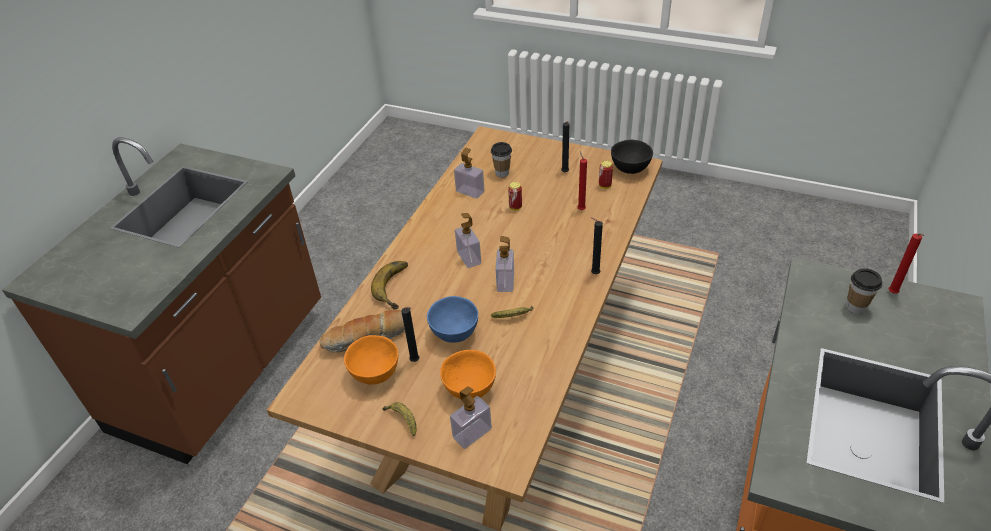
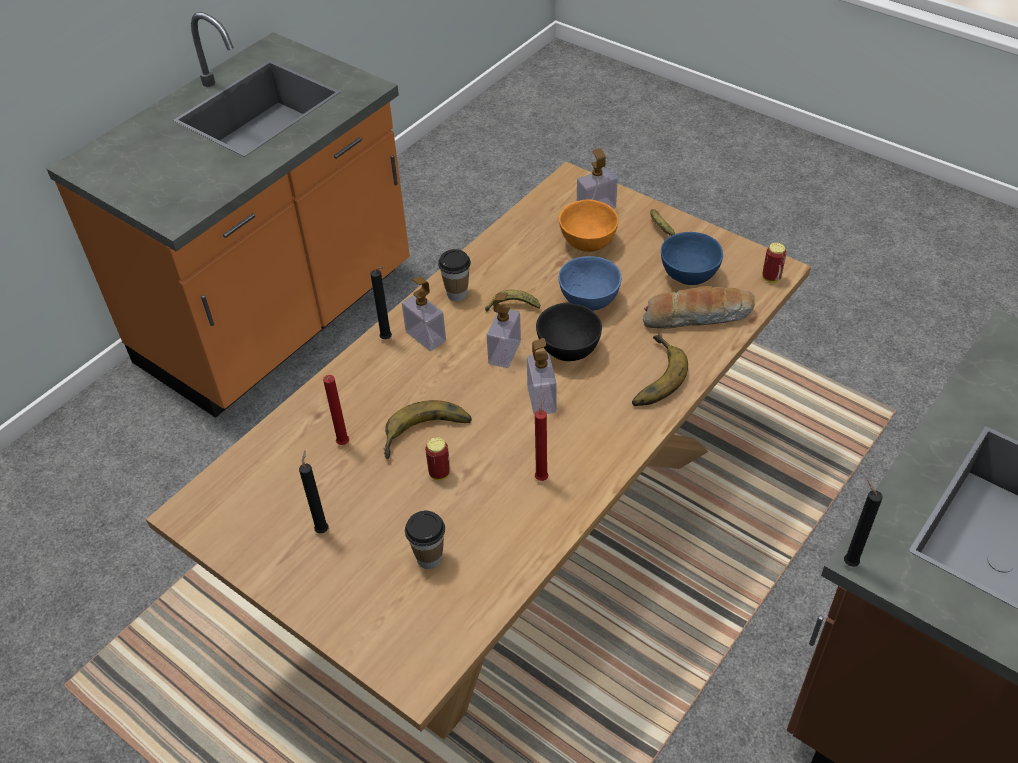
camera: 165 degrees left, 5 degrees up
(375, 373) = (689, 277): orange bowl -> blue bowl
(416, 361) = (640, 280): black candle -> black candle (848, 561)
(470, 191) = (500, 527): soap dispenser -> soap dispenser (425, 336)
(532, 223) = (428, 436): none -> banana
(605, 186) = (278, 482): can -> can (771, 278)
(630, 169) = (213, 507): black bowl -> black bowl (568, 350)
(855, 307) = (172, 180): cup -> cup (457, 294)
(893, 294) = (122, 185): red candle -> red candle (542, 477)

